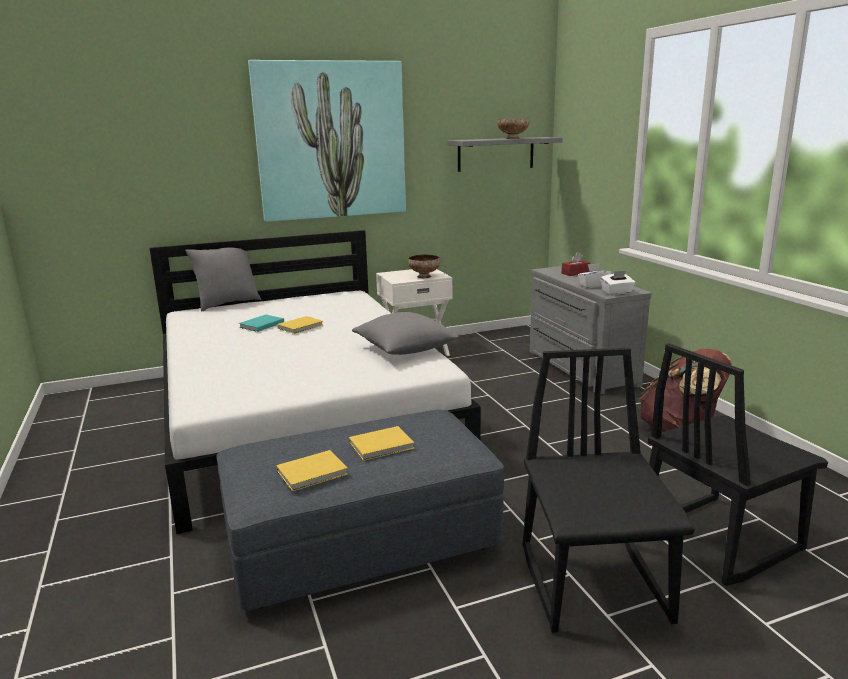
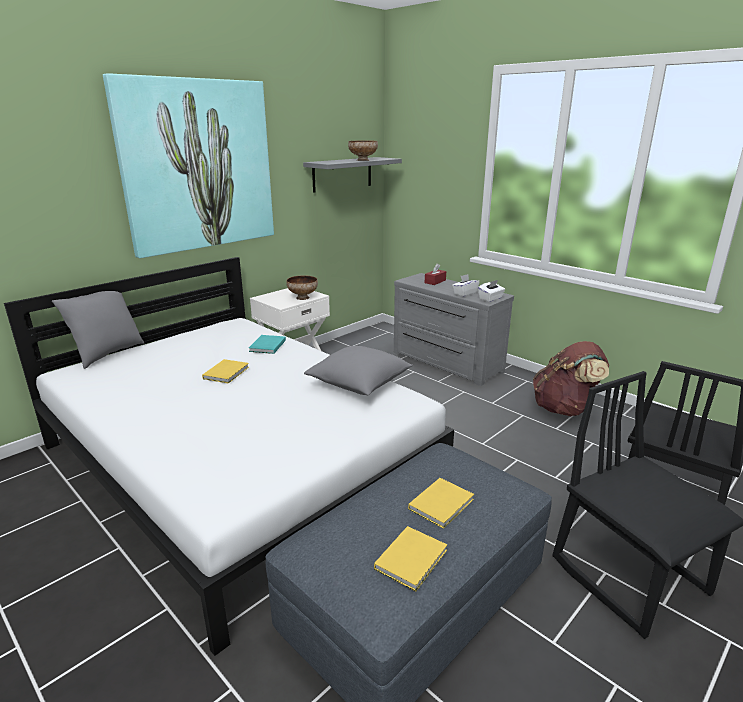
camera: 25 degrees left, 5 degrees up
(260, 325) = (176, 377): turquoise book -> turquoise book (266, 346)

